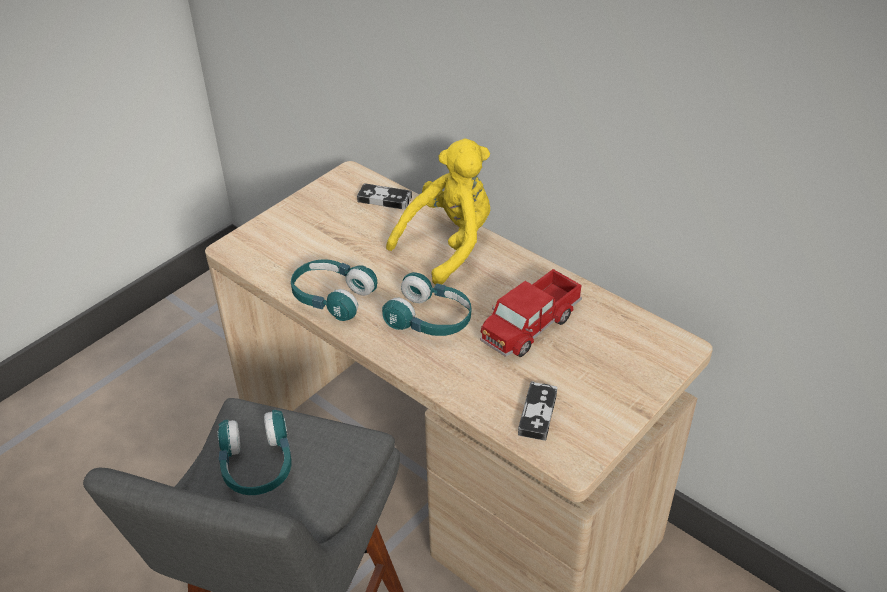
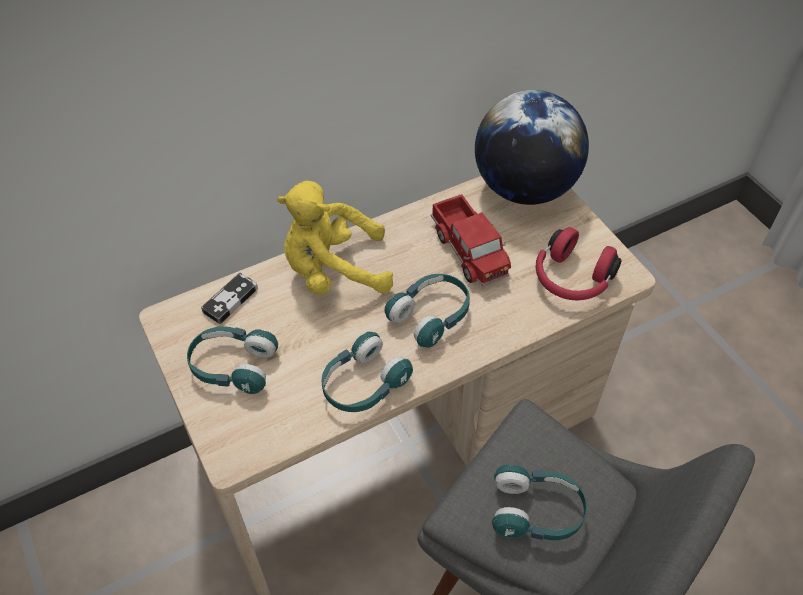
camera: 70 degrees left, 10 degrees up
(319, 222) = (233, 366): none -> turquoise headphones
(449, 245) = (333, 271): yellow plush toy -> yellow plush toy turned 75 degrees counterclockwise
(537, 413) = (571, 279): game controller -> red headphones
(650, 346) = (524, 188): none -> globe

